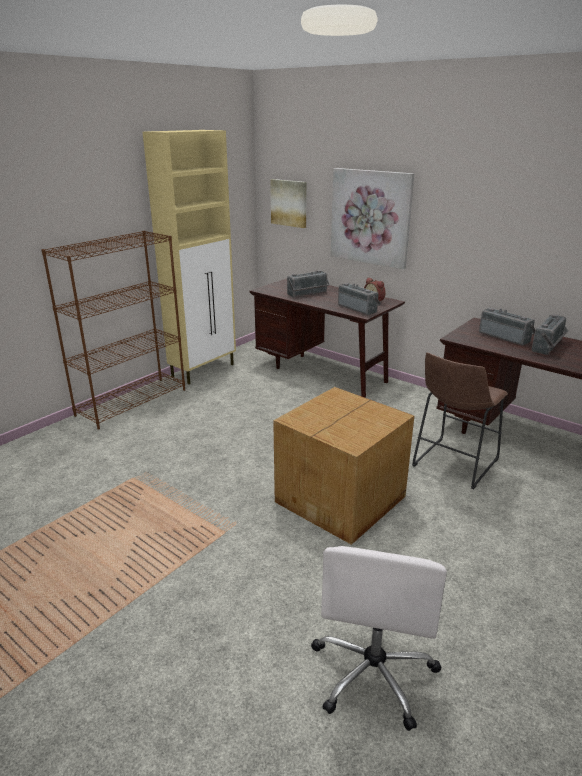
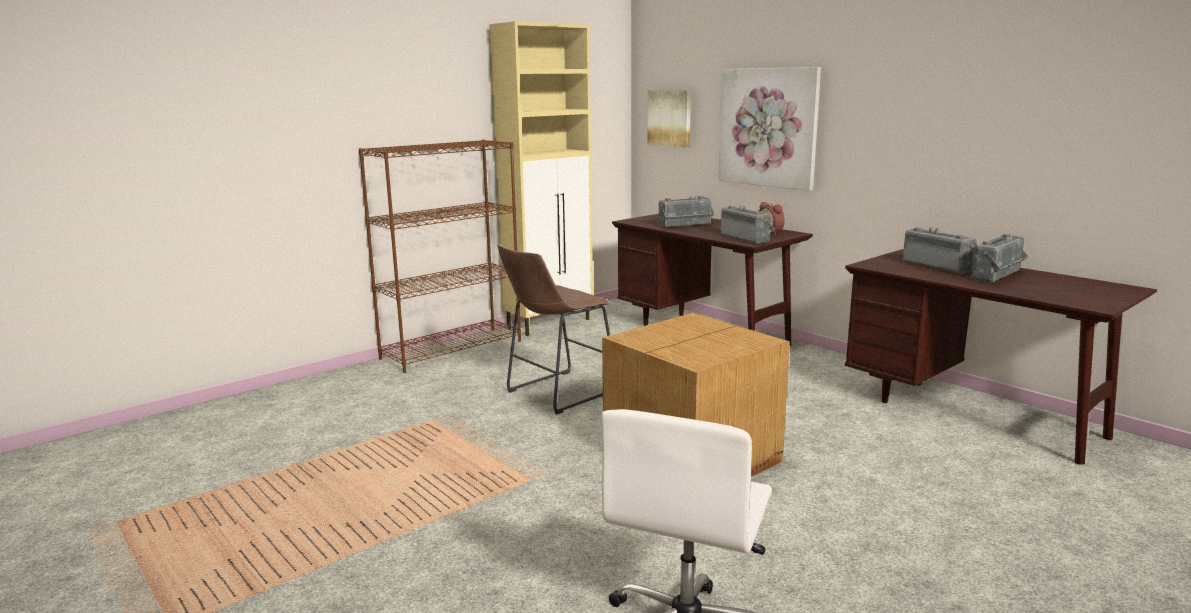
camera: 10 degrees right, 10 degrees down
(452, 464) = (859, 433): brown stool -> brown stool (557, 393)

